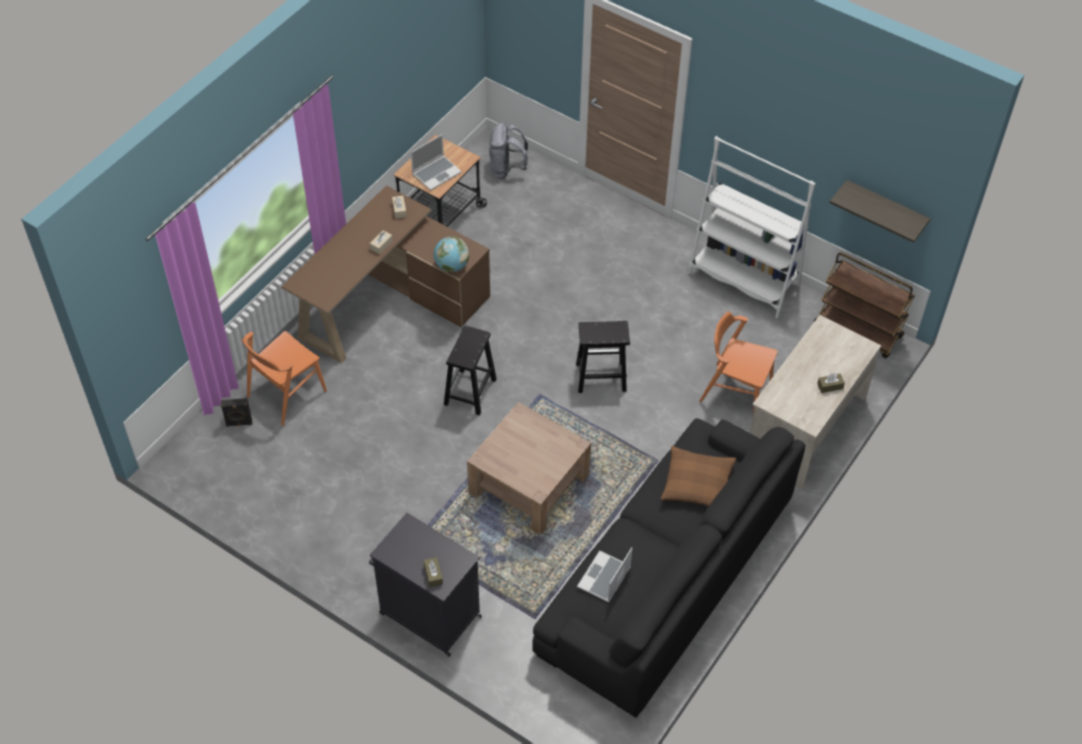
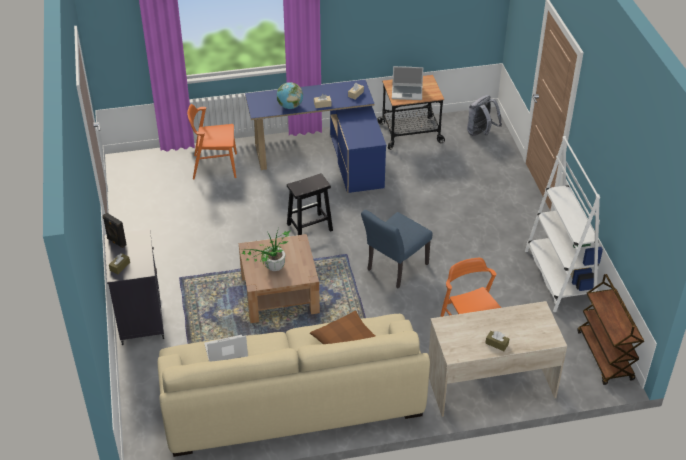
camera: 45 degrees right, 10 degrees down
(239, 423) = (174, 165): black speaker -> black speaker (116, 242)
(389, 302) = (325, 157): brown desk -> blue desk
(451, 266) = (352, 140): globe -> globe (290, 106)
(534, 464) = (272, 269): none -> potted plant
(600, 377) = (394, 269): black stool -> blue chair
(666, 576) = (292, 398): black sofa -> beige sofa
(885, 209) = (644, 248): shelf -> none

